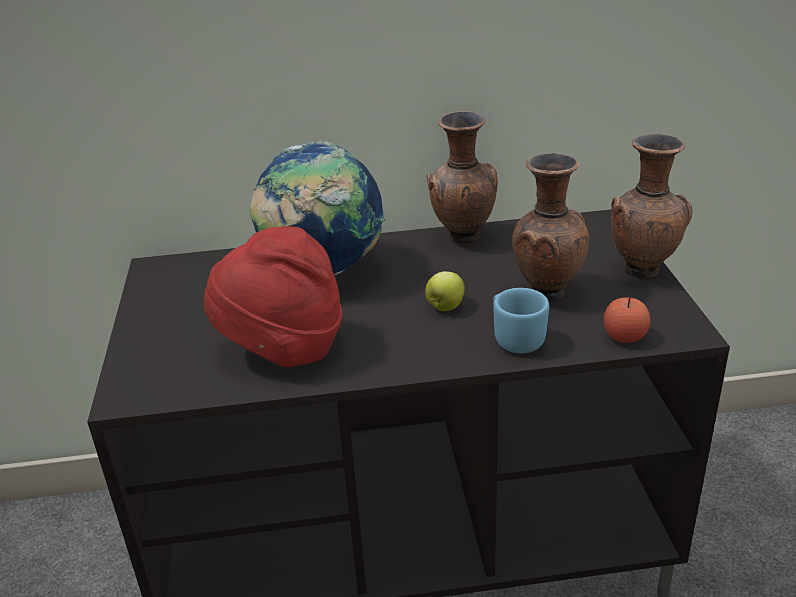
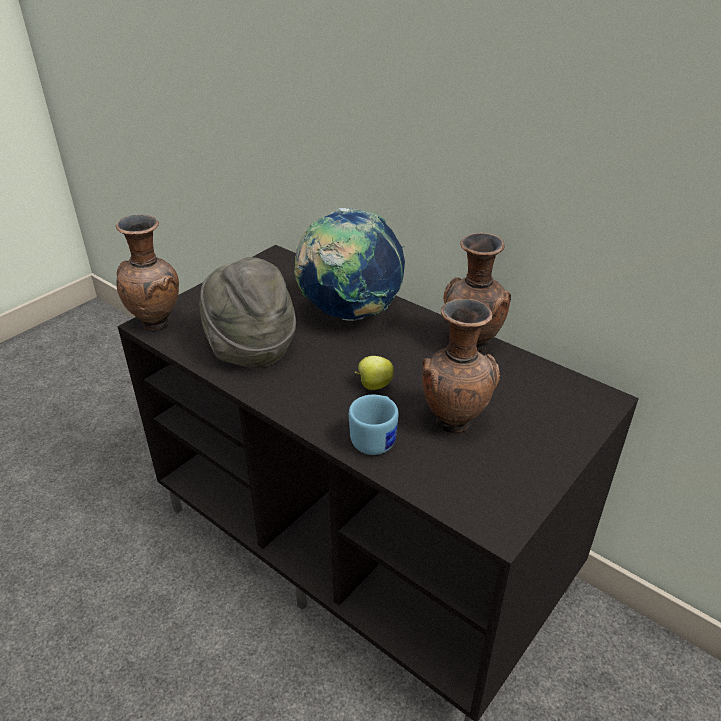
camera: 45 degrees right, 5 degrees up
(282, 348) = (250, 348): red hat -> grey hat
(624, 337) = (446, 493): apple -> none
(642, 270) = (557, 457): brown vase -> brown vase (157, 324)

